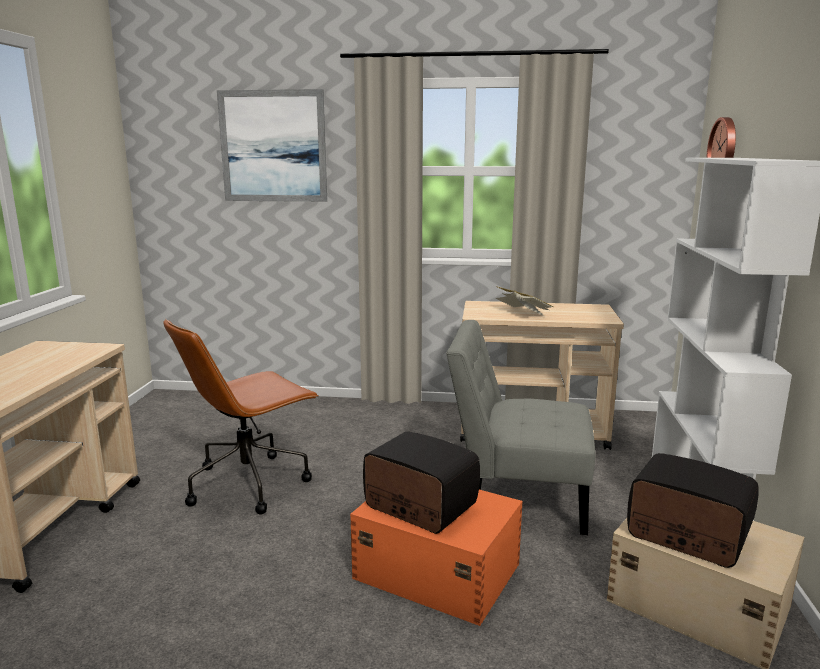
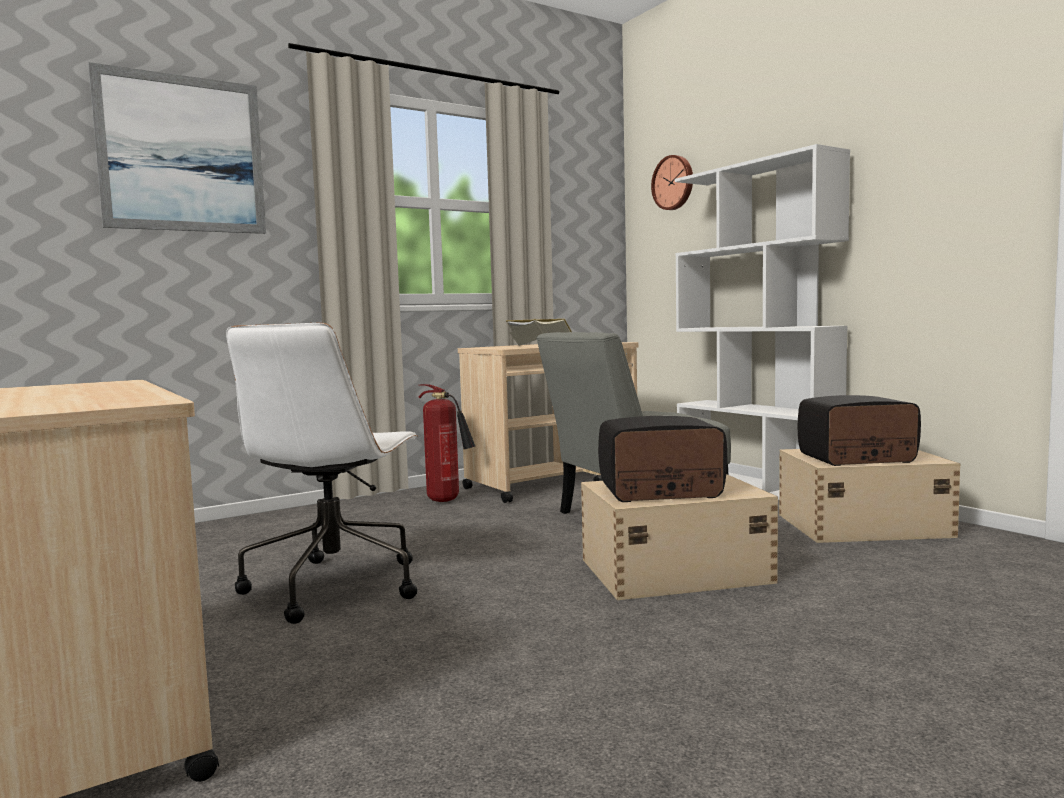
camera: 40 degrees left, 10 degrees down
(250, 483) = (334, 585): brown office chair -> white office chair
(431, 424) = (447, 500): none -> fire extinguisher
(435, 570) = (672, 570): orange storage box -> beige storage box

